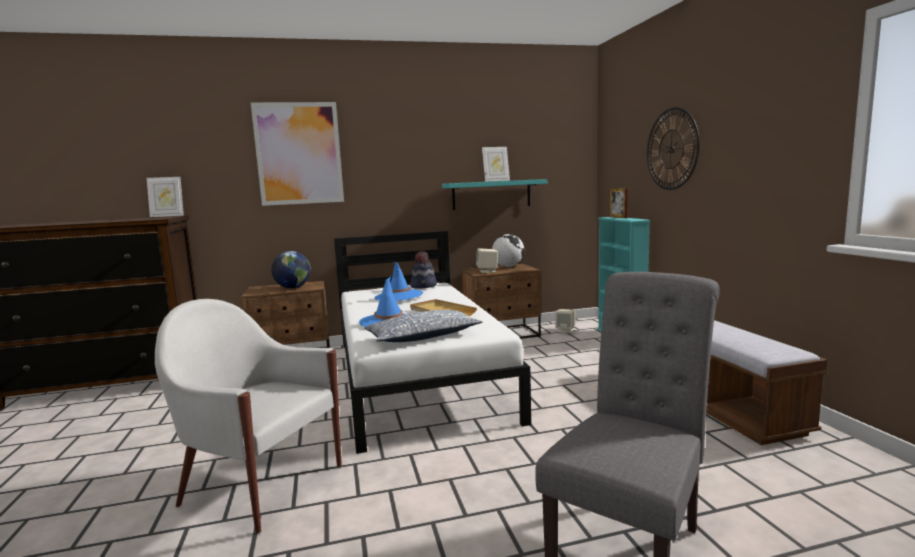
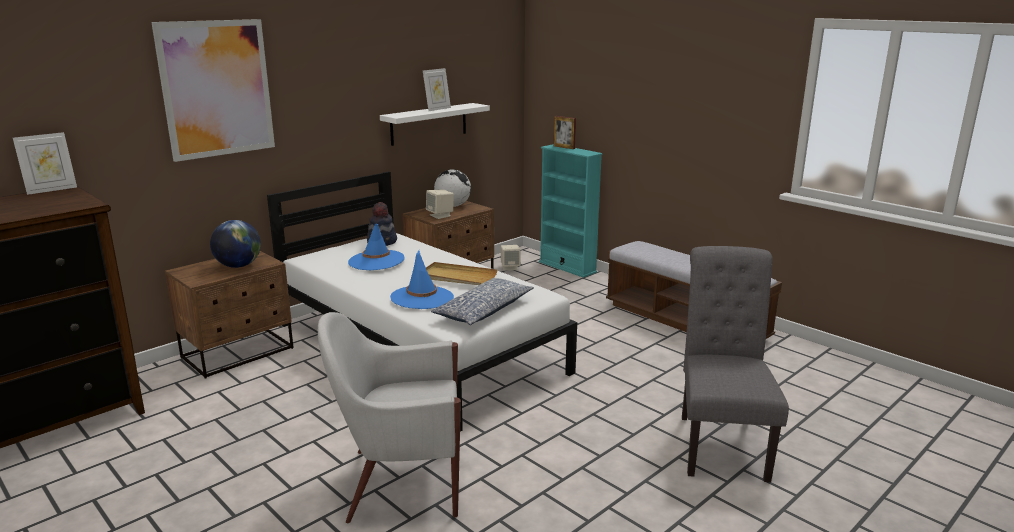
camera: 30 degrees left, 10 degrees up
(491, 194) = (429, 124): turquoise shelf -> white shelf
(671, 149) = (627, 86): wall clock -> none

